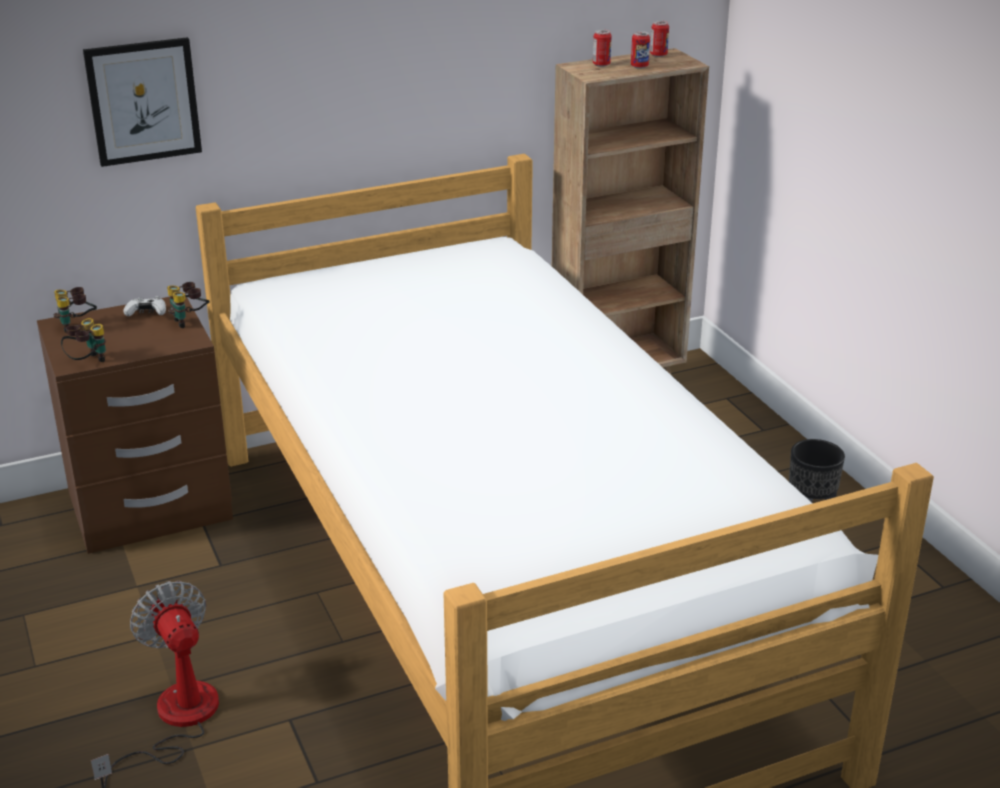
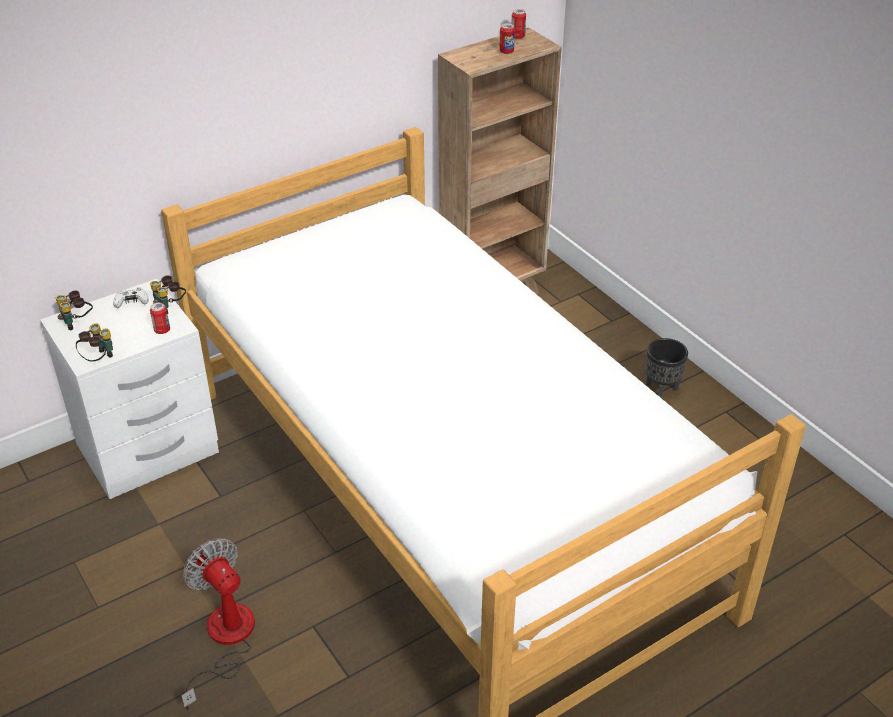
camera: 10 degrees left, 10 degrees up
(143, 101) = (112, 133): picture -> none
(150, 508) = (148, 450): brown nightstand -> white nightstand
(601, 64) = (475, 52): can -> can (162, 330)

